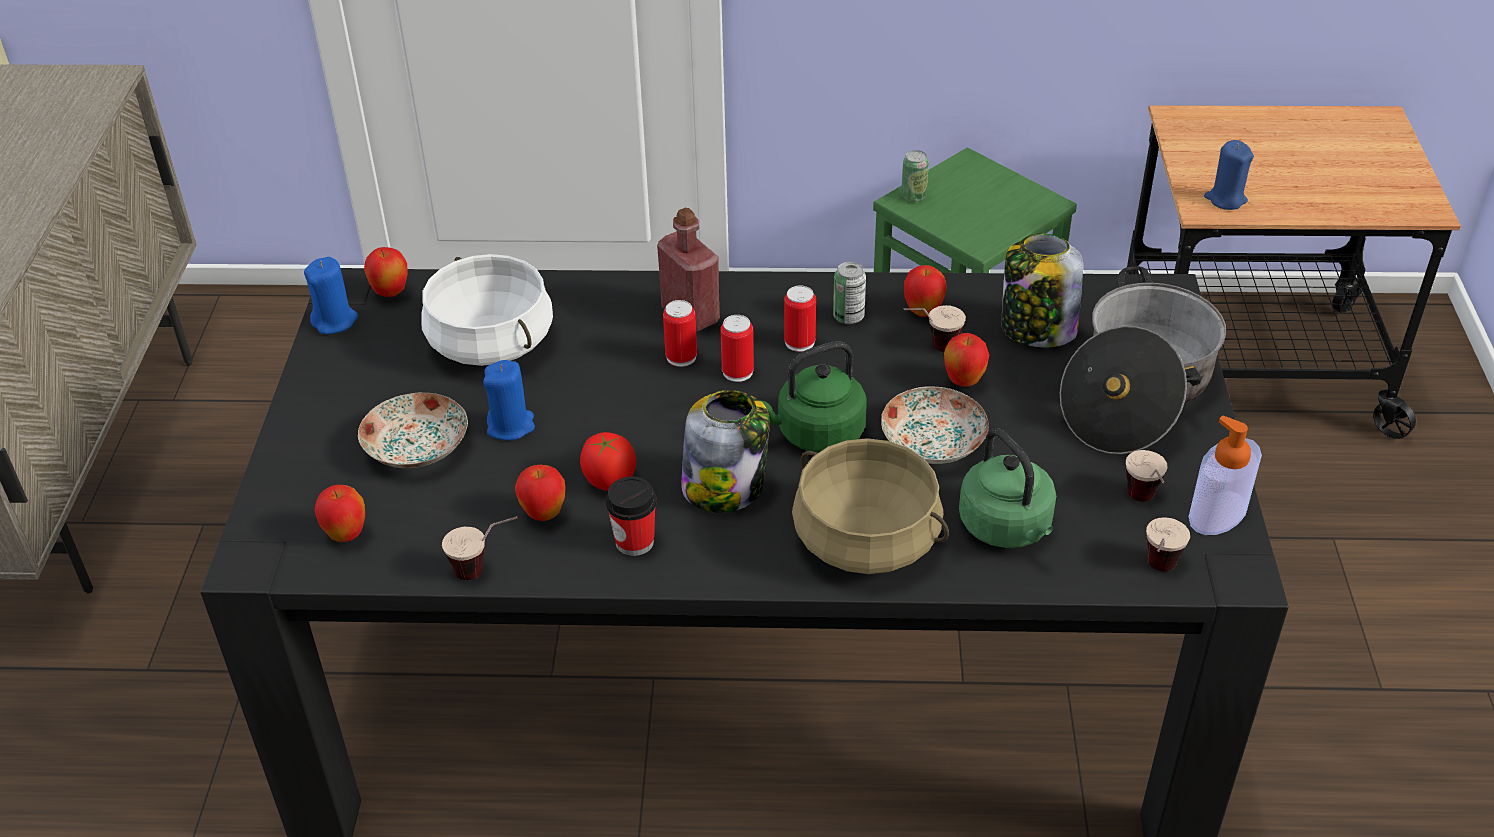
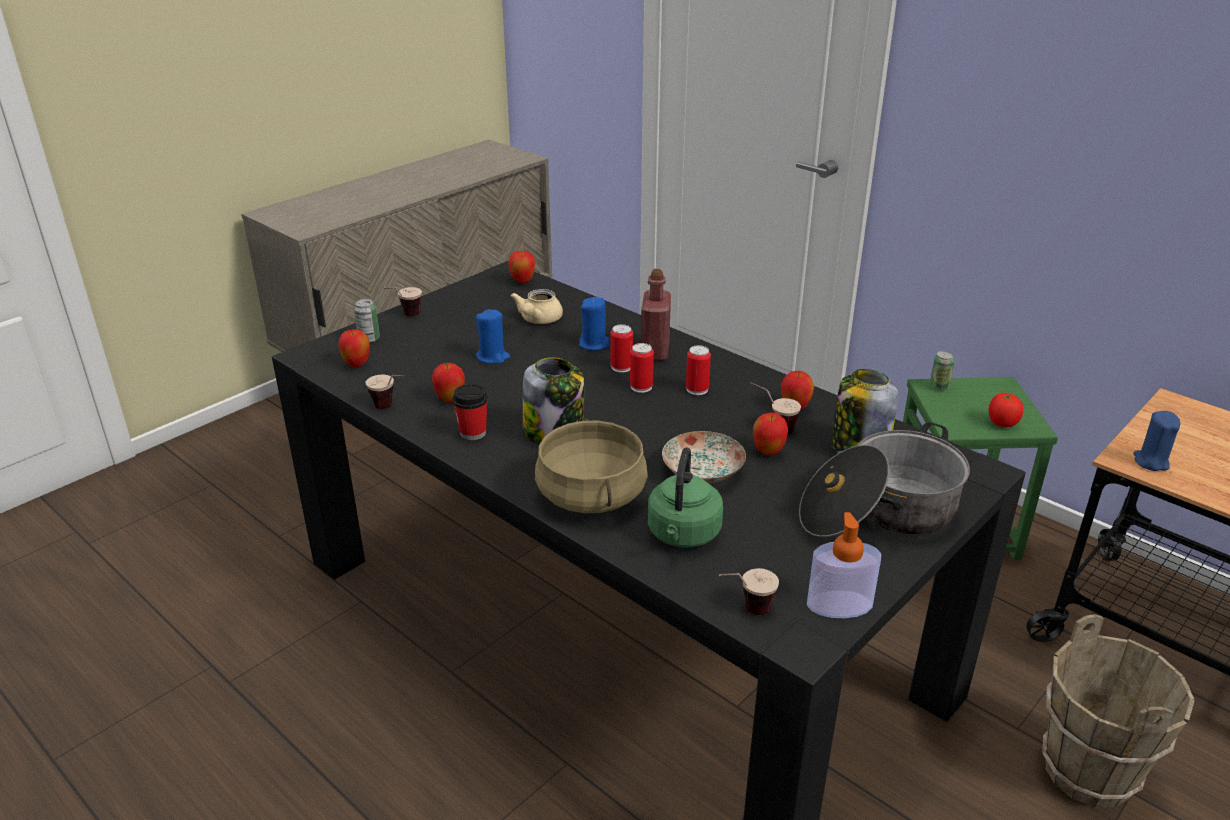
camera: 40 degrees right, 10 degrees down
(335, 321) = (481, 282): blue candle -> blue candle (594, 344)
(416, 448) = (437, 346): plate -> none
(492, 342) = (538, 320): white cooking pot -> beige teapot
(609, 481) = (502, 401): tomato -> tomato (1002, 423)
(816, 434) = (640, 434): green kettle -> none
(848, 317) = (744, 390): can -> can (369, 339)
(1144, 504) = (793, 572): cup -> cup (404, 316)
(1290, 540) = (1089, 772): none -> brown bucket

